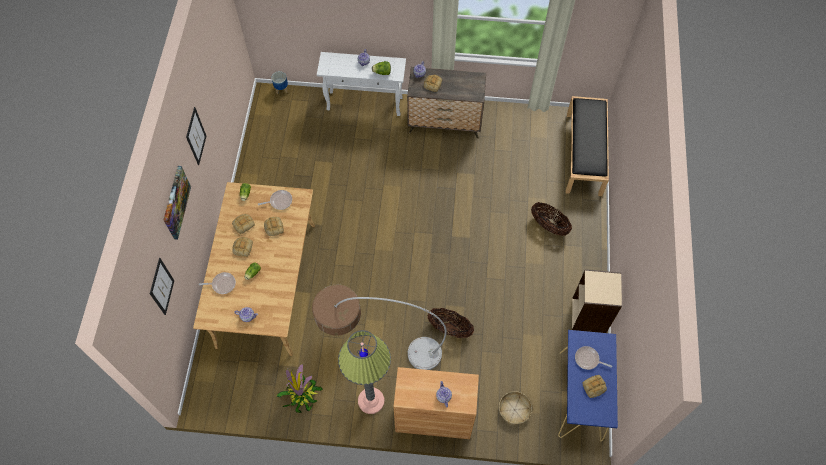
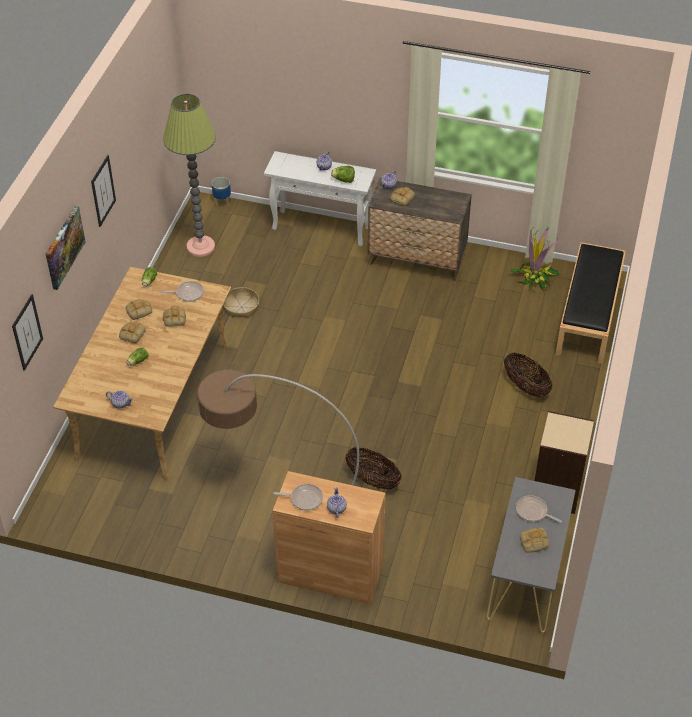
camera: 10 degrees right, 15 degrees down
(222, 284) = (99, 367): frying pan -> frying pan (304, 499)
(301, 394) = (169, 524): potted plant -> potted plant (535, 277)
(371, 400) = (254, 543): floor lamp -> floor lamp (200, 246)
(514, 409) = (436, 580): basket -> basket (241, 307)
(580, 396) = (526, 578): blue console table -> grey console table

